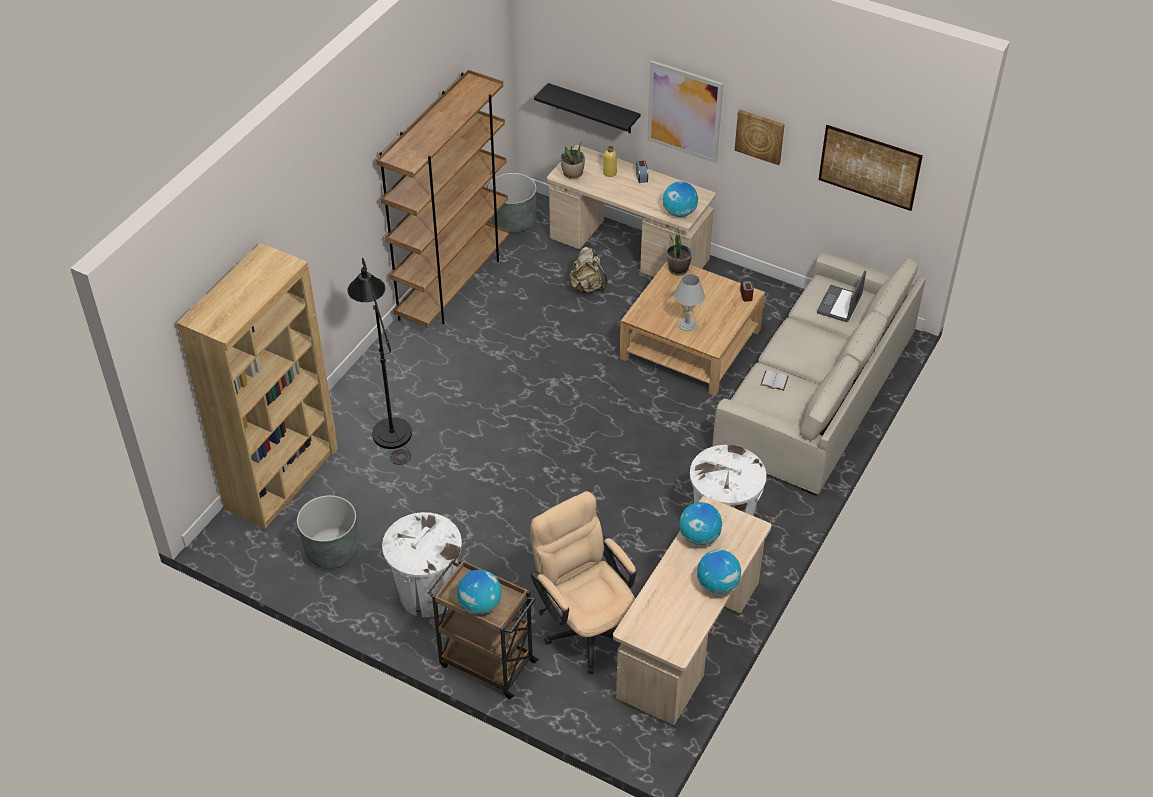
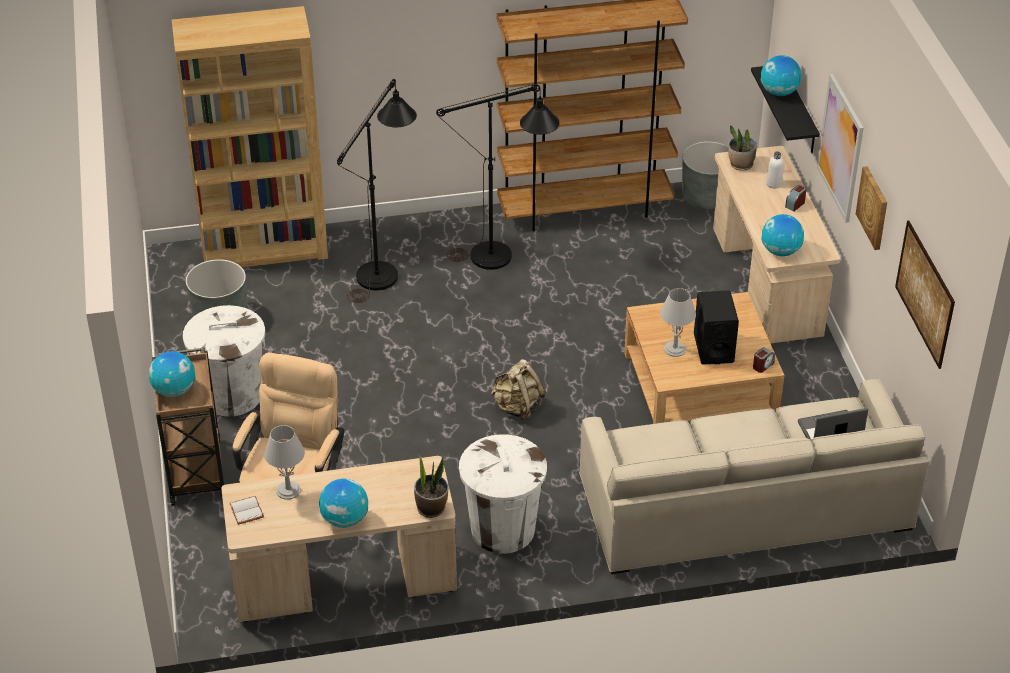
camera: 50 degrees right, 5 degrees down
(452, 355) = (503, 257): none -> black floor lamp
(587, 287) = (685, 285): beige backpack -> beige backpack (517, 408)
(609, 172) = (773, 184): yellow bottle -> white bottle
(656, 599) = (288, 490): none -> grey table lamp
(678, 269) = (738, 305): potted plant -> potted plant (431, 508)
(699, 537) = (388, 478): globe -> globe (779, 92)
(706, 306) = (713, 348): none -> black speaker
(775, 381) = (670, 441): white book -> white book (247, 511)

